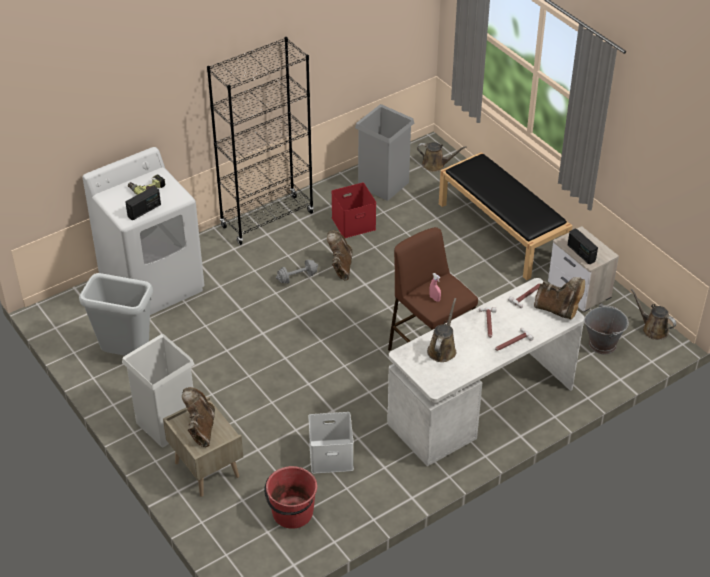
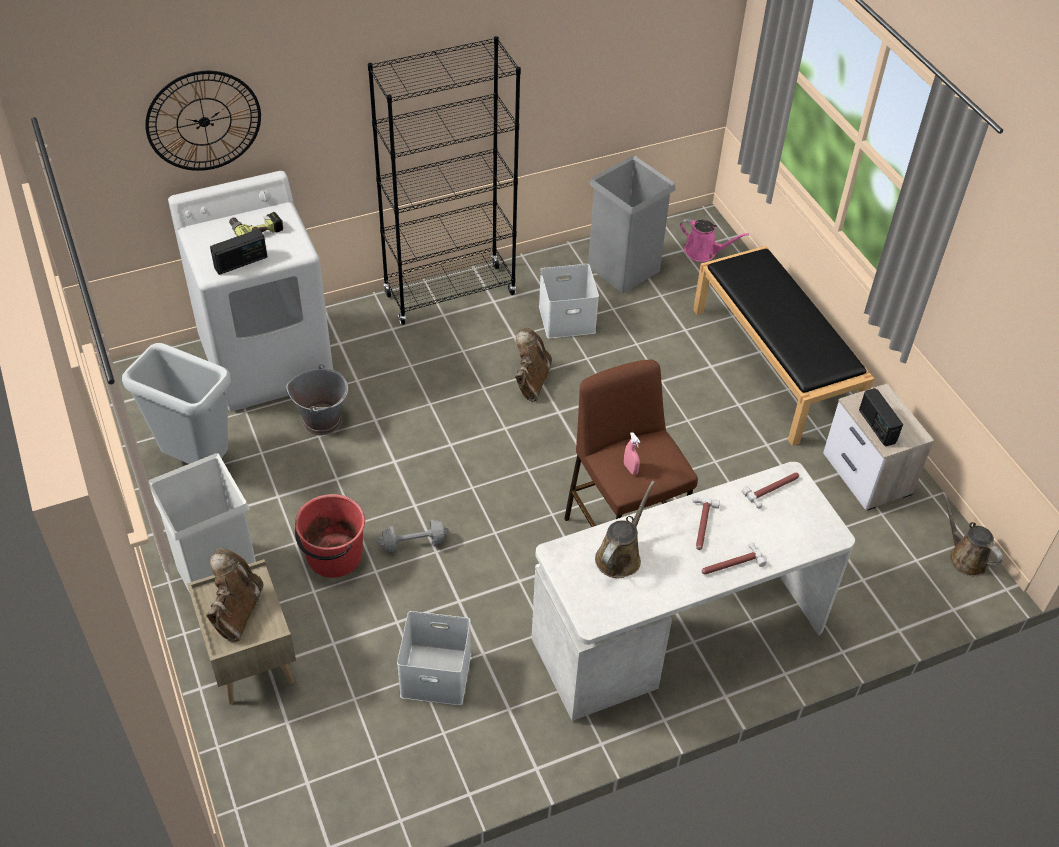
camera: 10 degrees right, 5 degrees up
(104, 120) = (204, 121): none -> wall clock
(292, 513) = (352, 758): red bucket -> red bucket (334, 556)
(297, 277) = (466, 386): grey dumbbell -> grey dumbbell (413, 544)
(354, 223) = (567, 318): red storage box -> white storage box
(436, 165) = (703, 252): brown watering can -> pink watering can
(558, 310) = (816, 522): brown boot -> none
(602, 344) = (883, 567): grey bucket -> grey bucket (322, 420)

